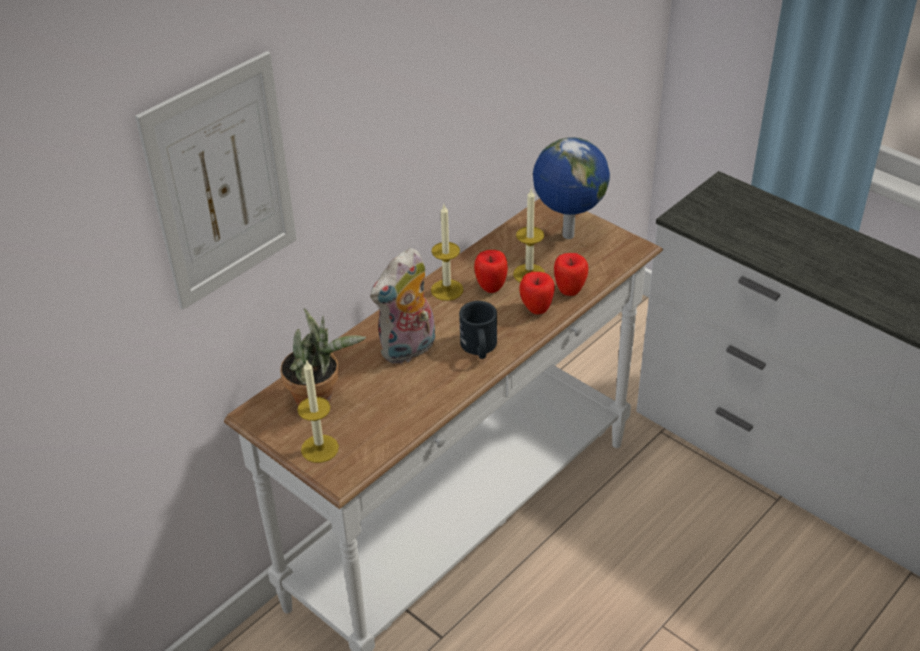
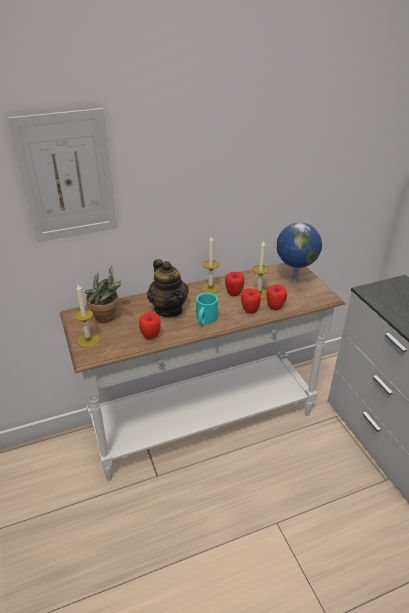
camera: 25 degrees right, 5 degrees down
(408, 350) = (169, 309): plush toy -> teapot
(416, 406) = (150, 337): none -> apple
(479, 348) = (205, 320): black mug -> turquoise mug

